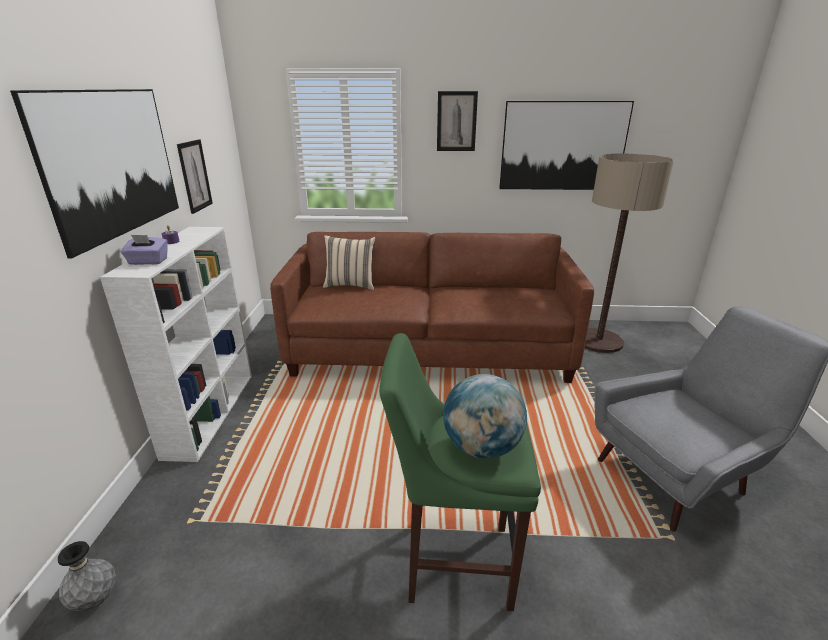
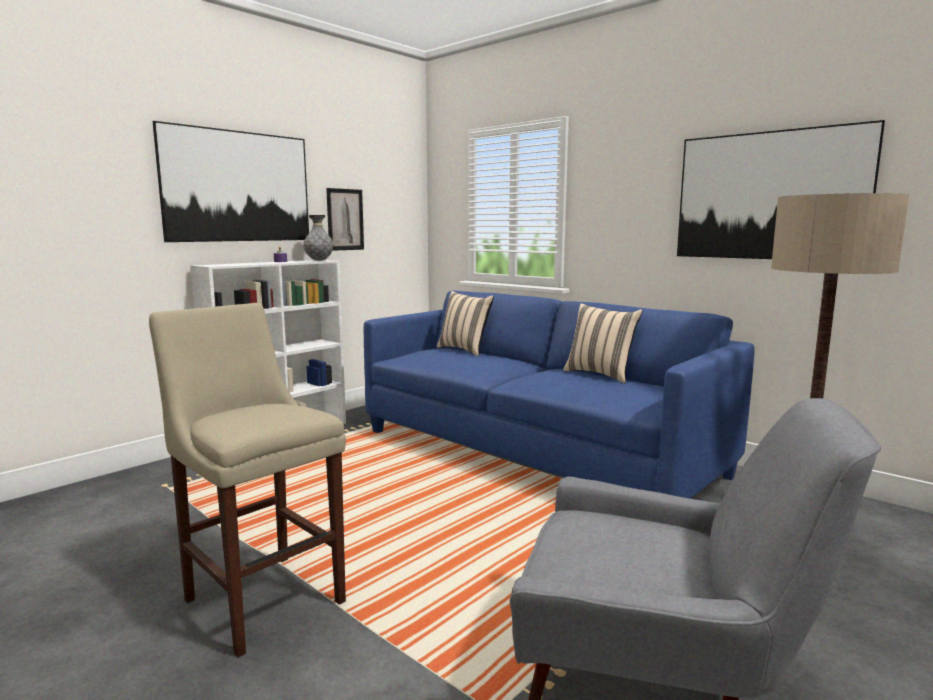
camera: 40 degrees right, 15 degrees down
(95, 599) = (64, 499): grey vase -> grey vase (319, 260)
(148, 262) = (234, 264): purple tissue box -> none
(430, 351) = (535, 452): brown sofa -> blue sofa
(452, 561) = (261, 597): green stool -> beige stool
(456, 121) = (625, 170): picture -> none
(481, 447) = (239, 418): globe -> none
(482, 287) = (600, 374): none -> beige pillow

